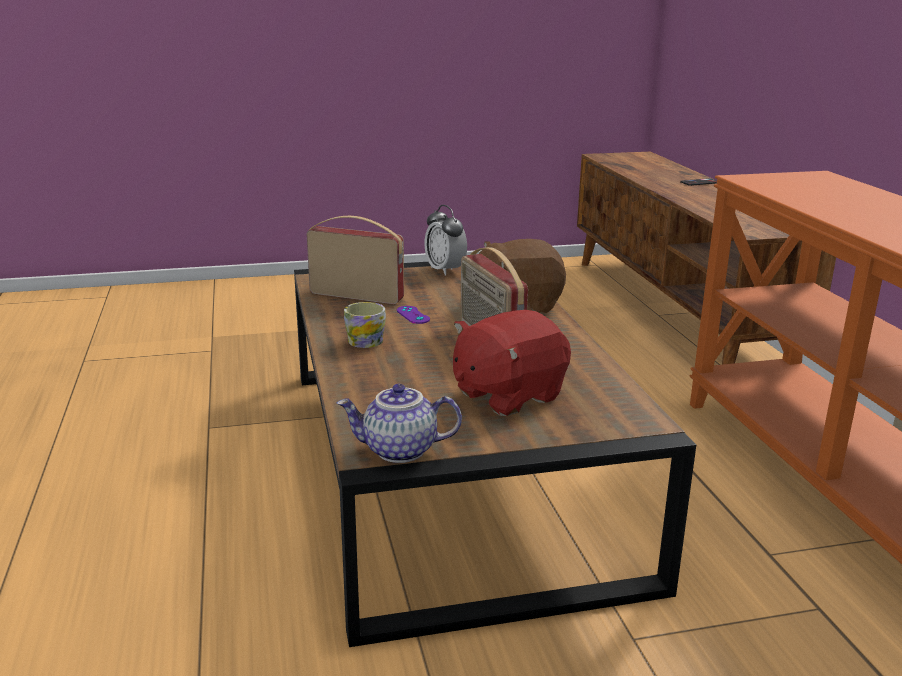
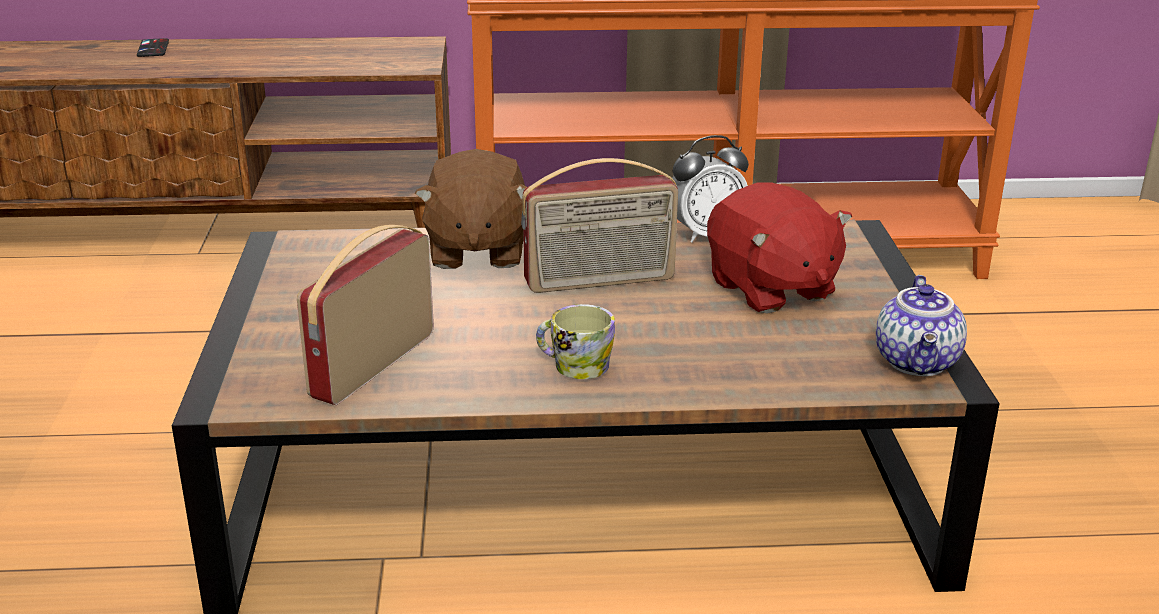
camera: 80 degrees left, 5 degrees up
(413, 315) = (485, 324): purple game controller -> none
(445, 270) = (290, 284): alarm clock -> alarm clock (706, 234)

